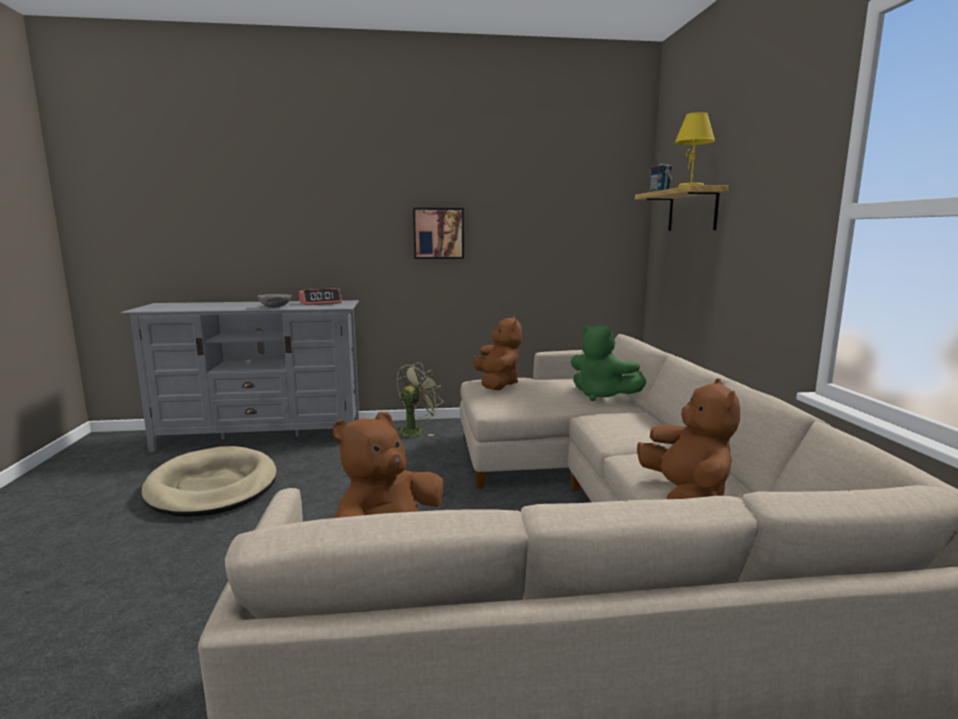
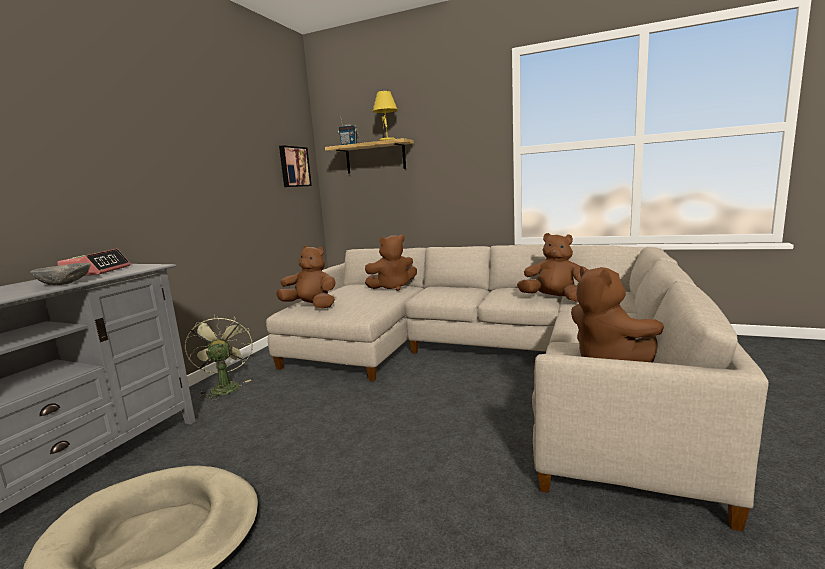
camera: 60 degrees left, 0 degrees up
(438, 233) = (186, 180): picture -> picture (294, 167)
(602, 396) = (392, 287): green plush toy -> brown plush toy

